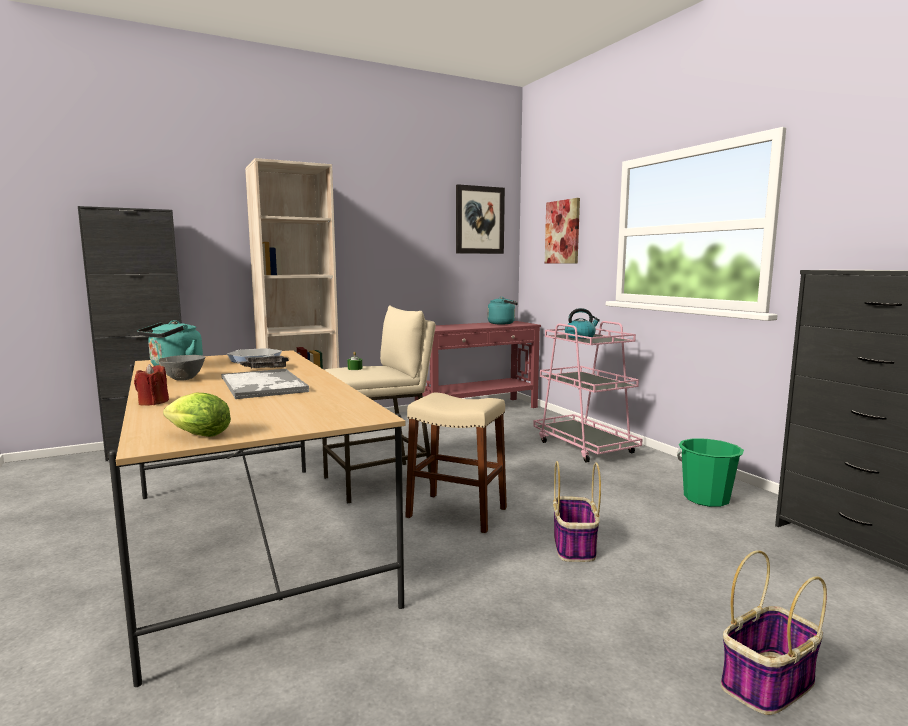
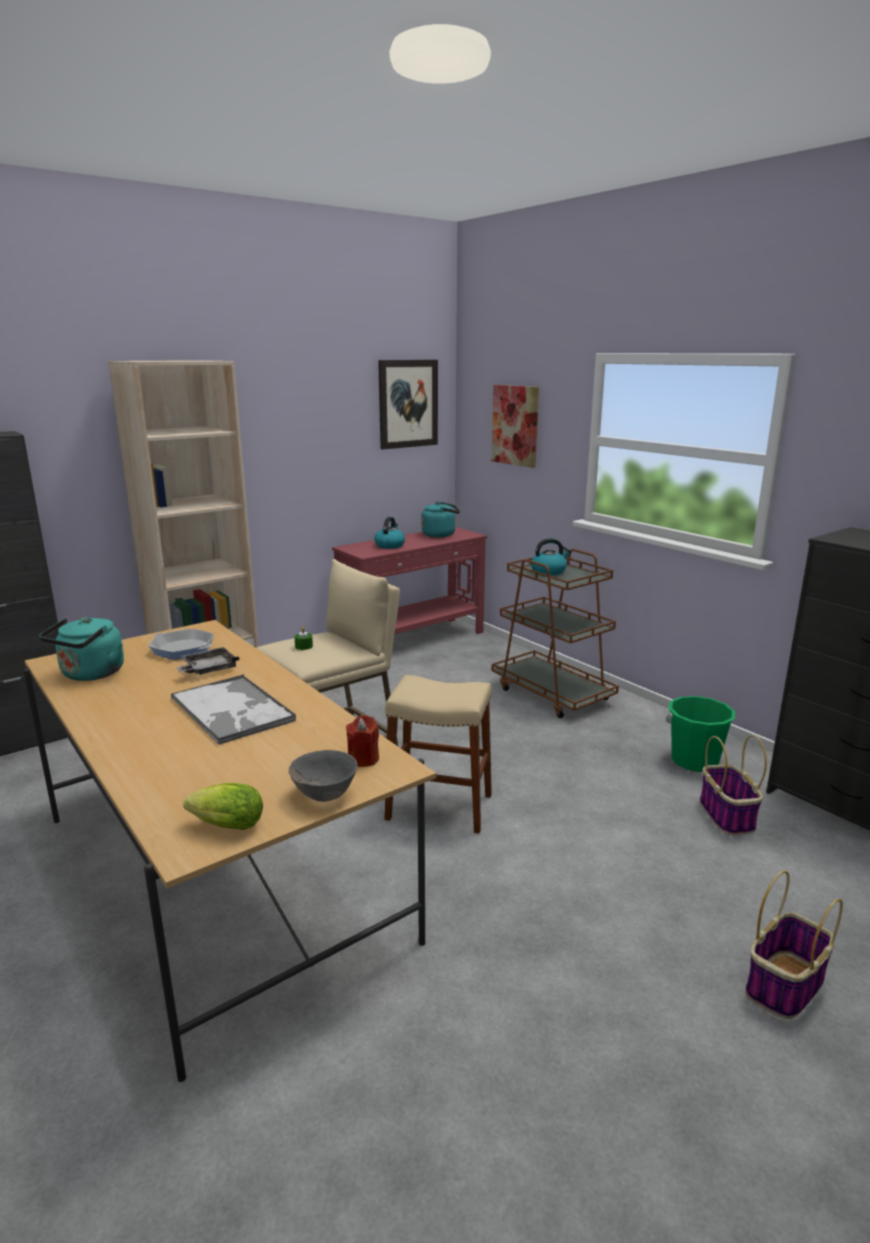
camera: 10 degrees left, 10 degrees up
(153, 402) = (124, 761): red candle -> red candle (363, 759)
(182, 379) = (122, 703): grey bowl -> grey bowl (324, 795)
(458, 326) = (389, 545): none -> kettle
(574, 546) = (576, 841): basket -> basket (727, 816)
(584, 447) = (552, 694): pink cart -> brown cart

